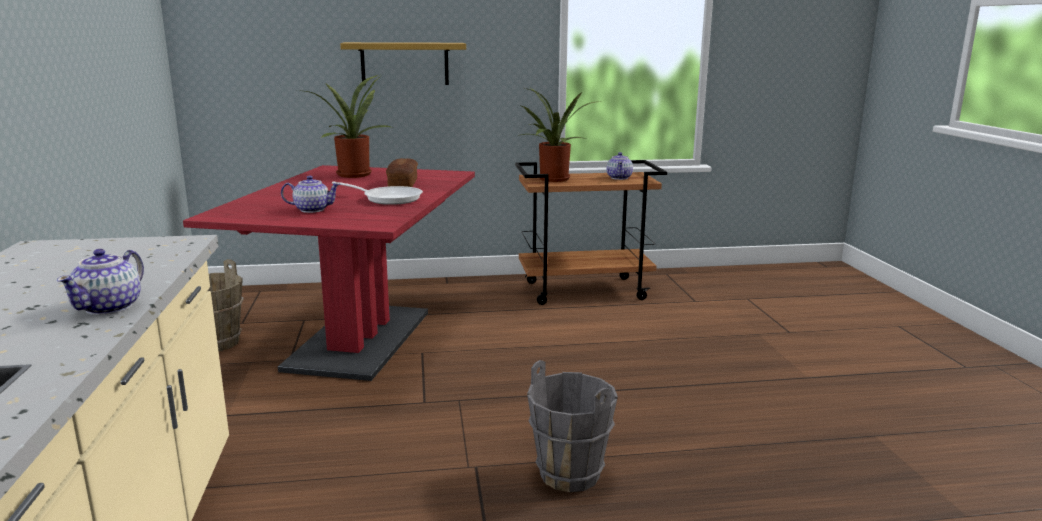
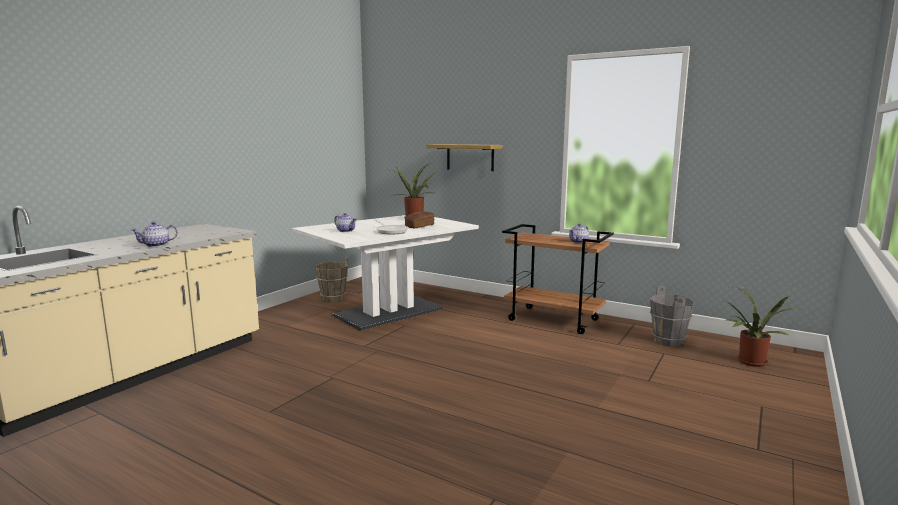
camera: 40 degrees right, 5 degrees down
(360, 340) = (388, 312): red dining table -> white dining table
(553, 180) = (531, 237): potted plant -> potted plant (750, 362)
(570, 474) = (362, 396): grey bucket -> grey bucket (668, 341)

